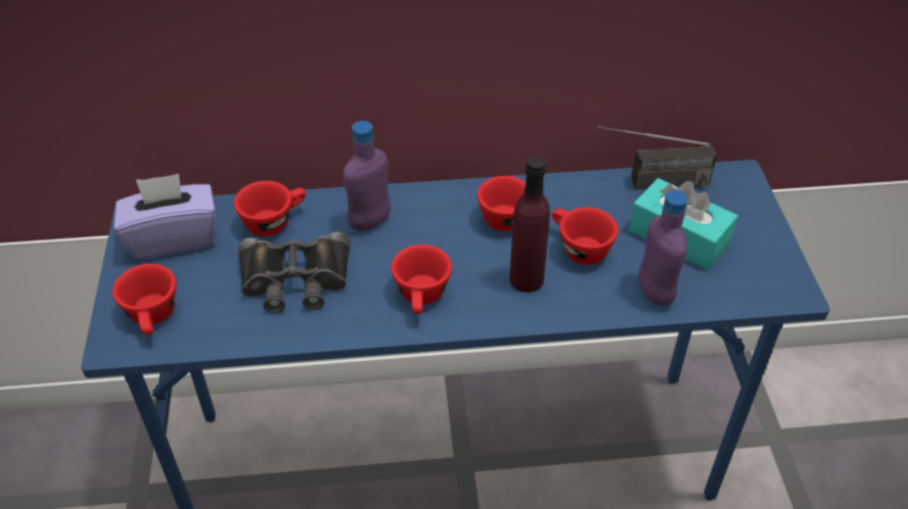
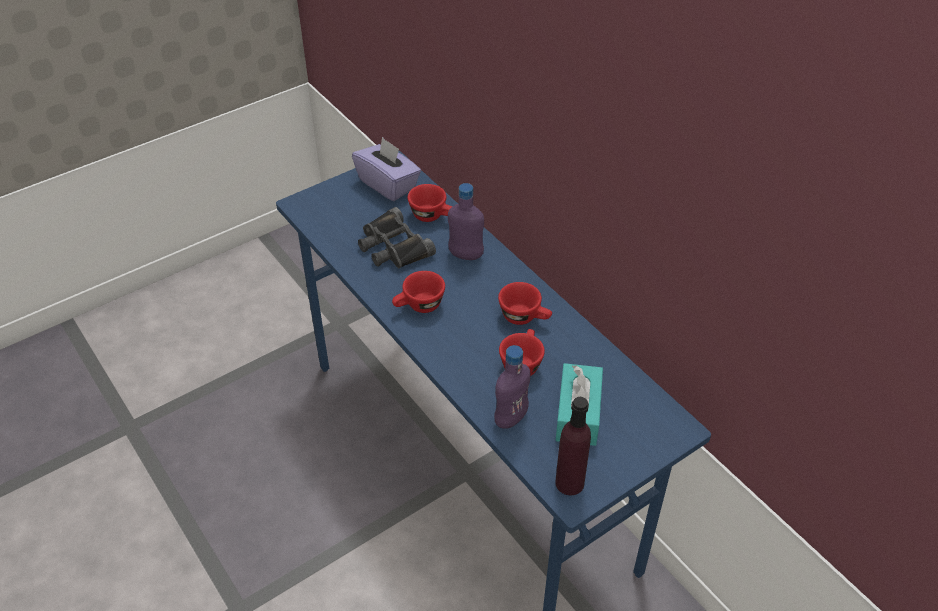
camera: 60 degrees right, 0 degrees up
(153, 318) = (325, 208): red cup -> none
(526, 279) = (472, 348): purple bottle -> purple bottle (569, 483)
(650, 184) = (623, 378): radio -> none

